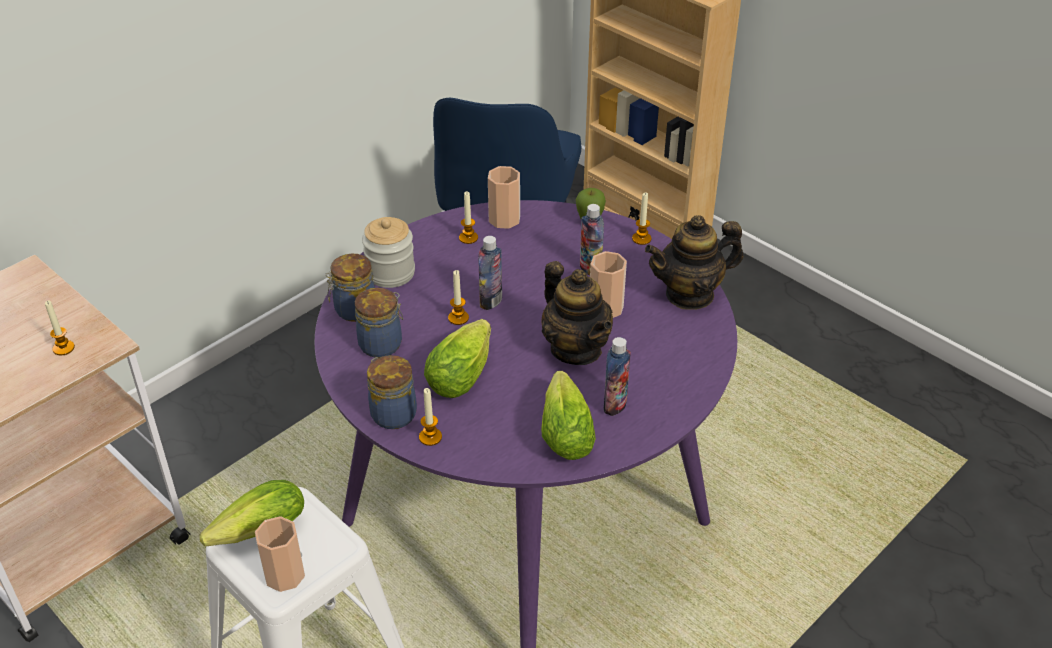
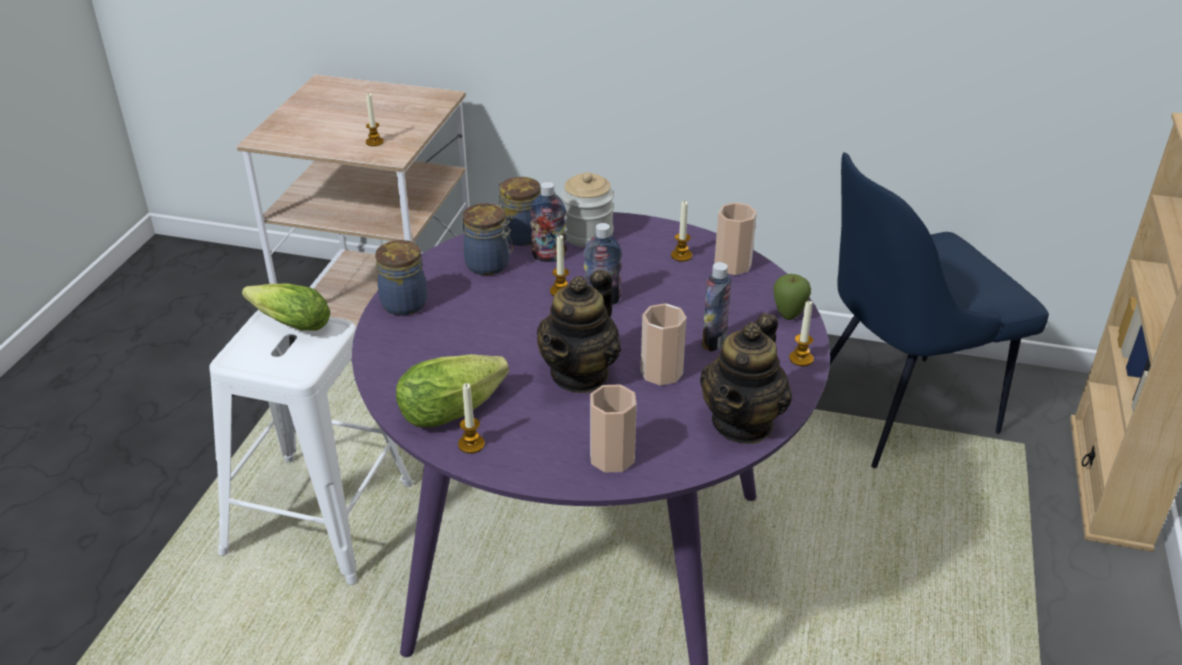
camera: 60 degrees right, 5 degrees down
(284, 575) = (252, 355): cup -> cup (612, 457)
(430, 437) = (390, 333): candle -> candle (471, 444)
(463, 372) = (489, 320): lettuce -> none
(615, 405) = (517, 427): bottle -> bottle (549, 257)
(690, 294) = (743, 423): teapot -> teapot turned 105 degrees counterclockwise

